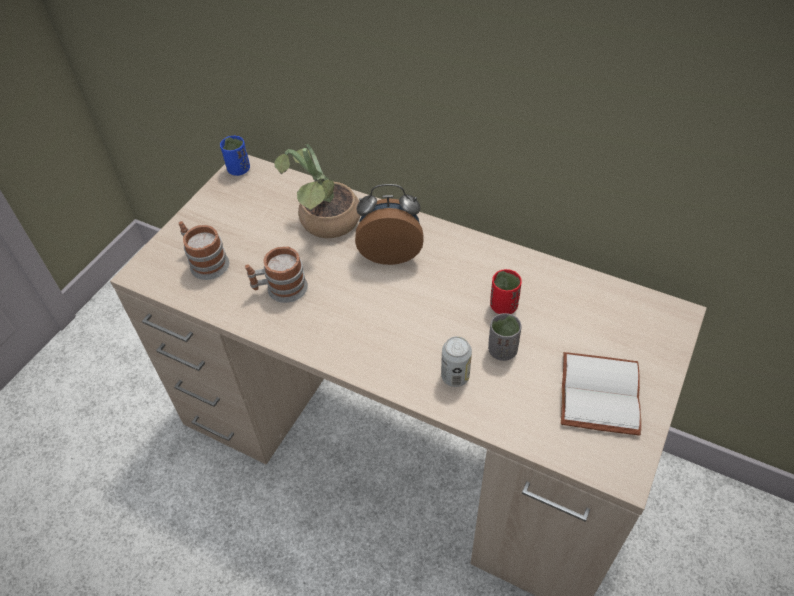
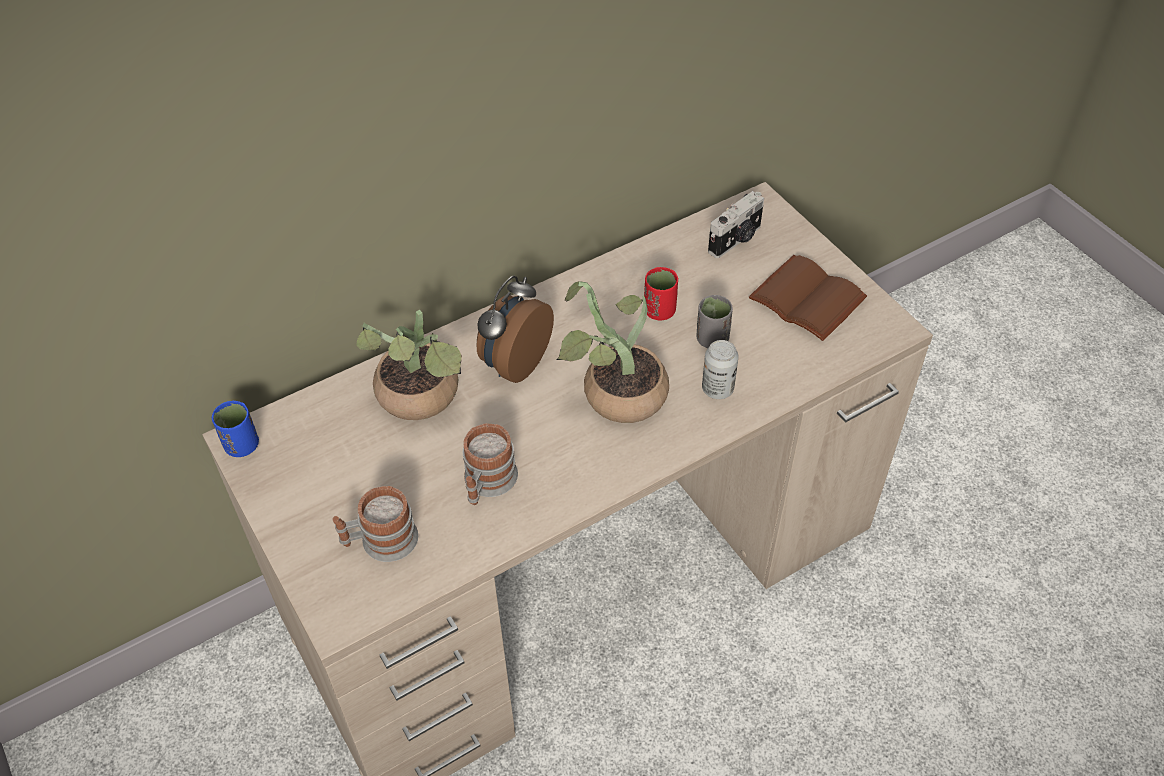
camera: 60 degrees left, 0 degrees up
(403, 318) = (614, 395): none -> potted plant
(596, 392) = (804, 300): white book -> brown book
(620, 318) = (736, 240): none -> camera

